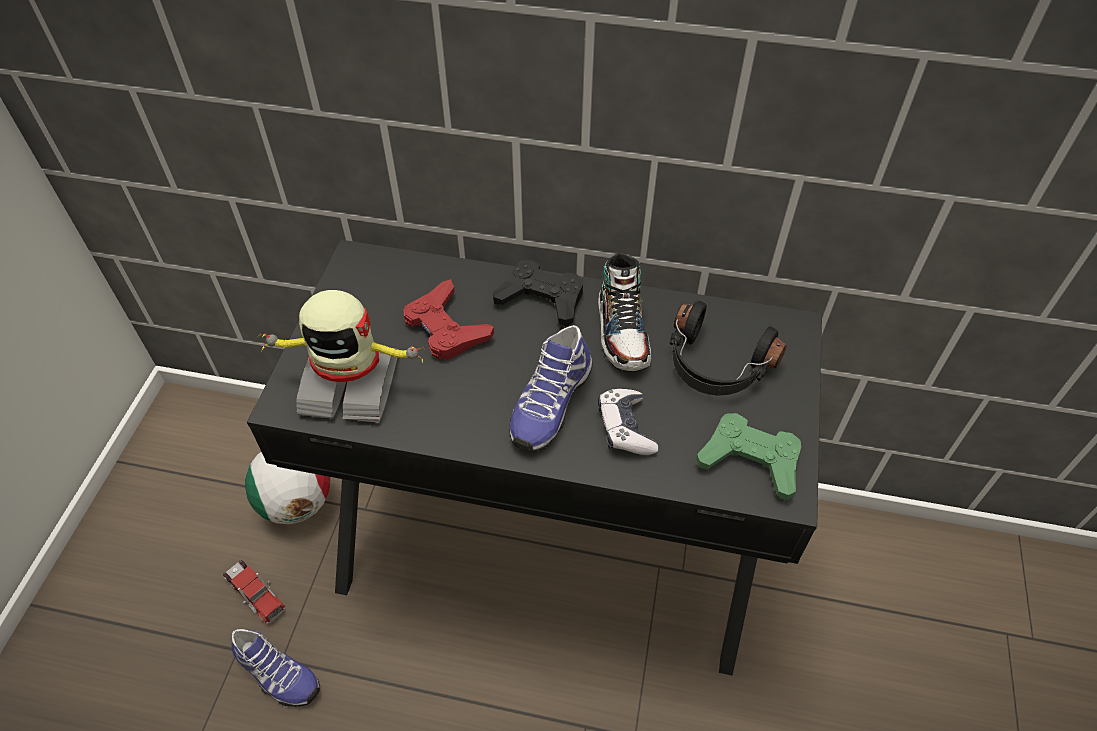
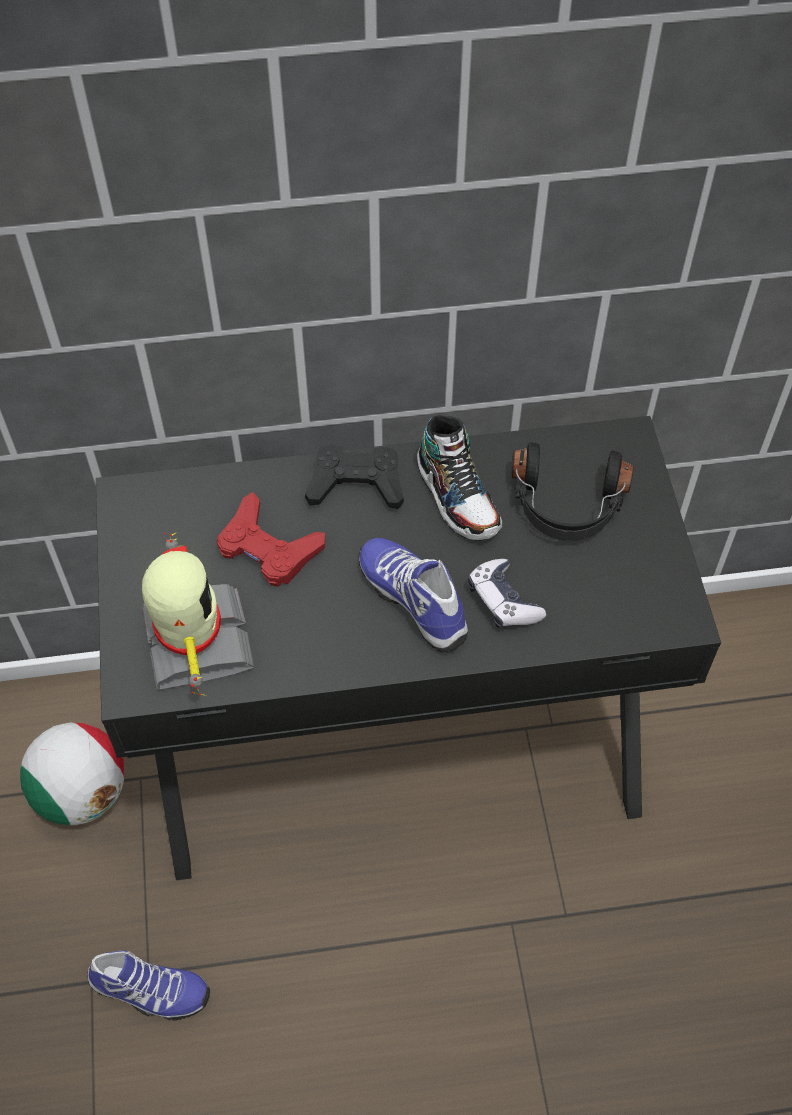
camera: 20 degrees left, 5 degrees up
(255, 594) = (82, 913): toy truck -> none
(350, 384) = (195, 642): toy robot -> toy robot turned 90 degrees counterclockwise
(549, 403) = (415, 599): shoe -> shoe turned 135 degrees clockwise
(750, 460) = (636, 595): green game controller -> none

